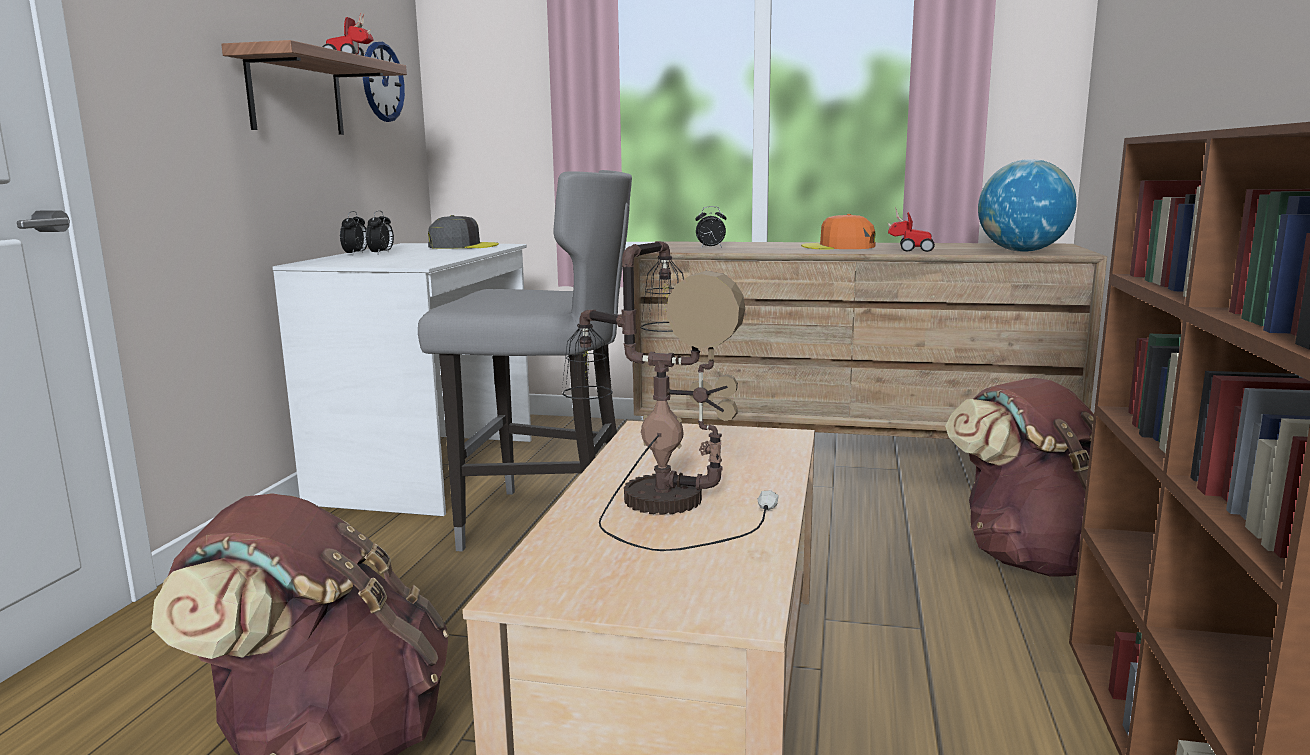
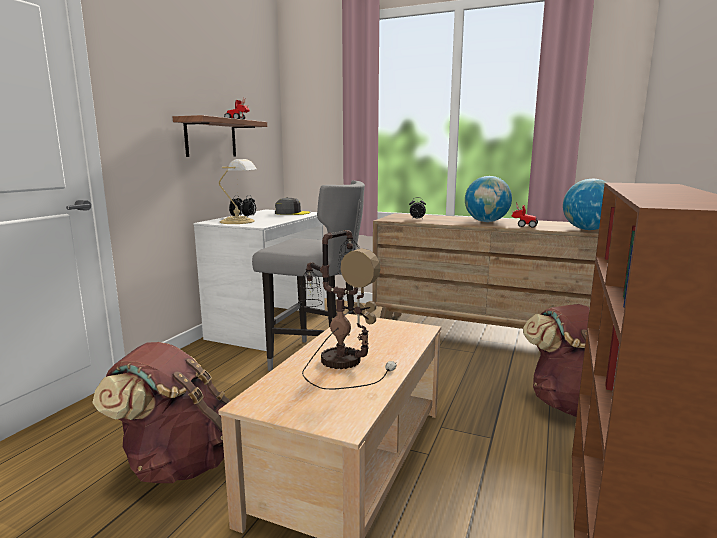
camera: 10 degrees right, 0 degrees up
(368, 261) = (239, 221): none -> table lamp
(383, 82) = (259, 128): wall clock -> none
(839, 247) = (486, 221): orange cap -> globe

